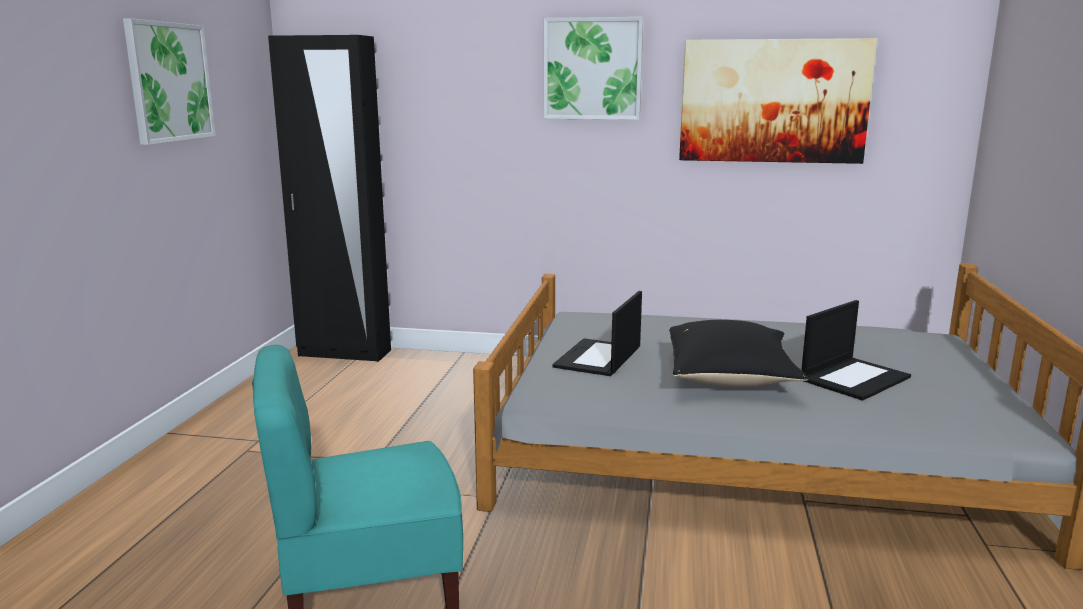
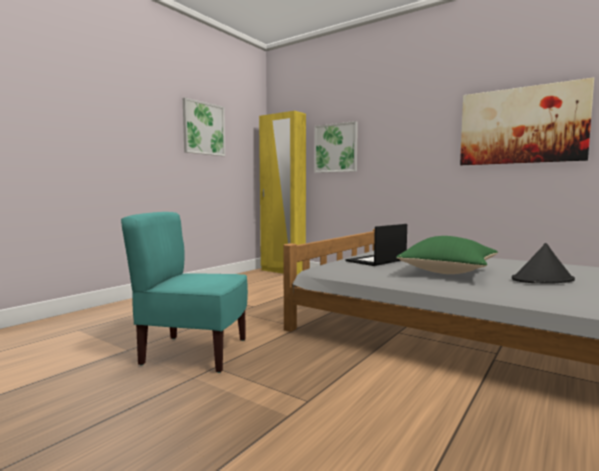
camera: 25 degrees right, 10 degrees down
(344, 353) = (282, 271): black wardrobe -> yellow wardrobe
(592, 69) = (411, 118): picture -> picture (336, 148)
(730, 379) = (448, 273): black pillow -> green pillow
(855, 378) = (543, 280): laptop -> black hat

